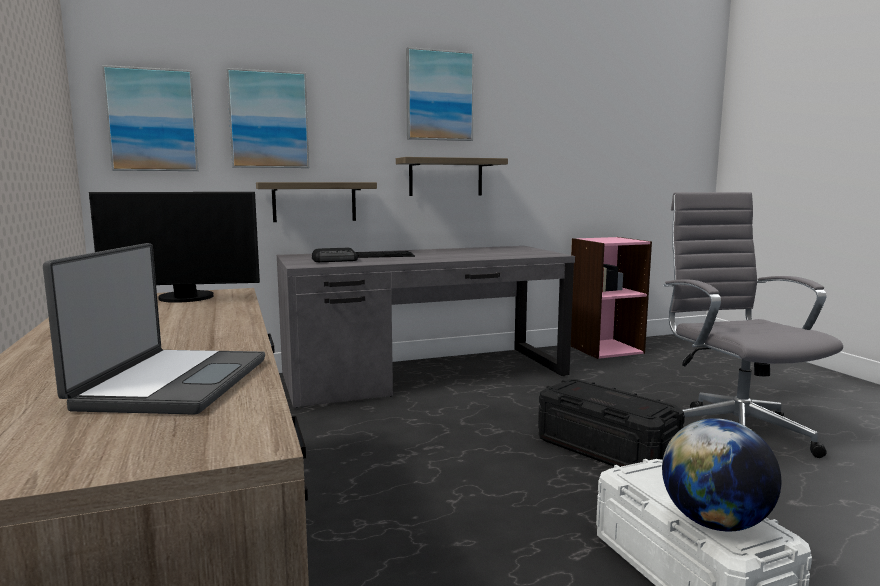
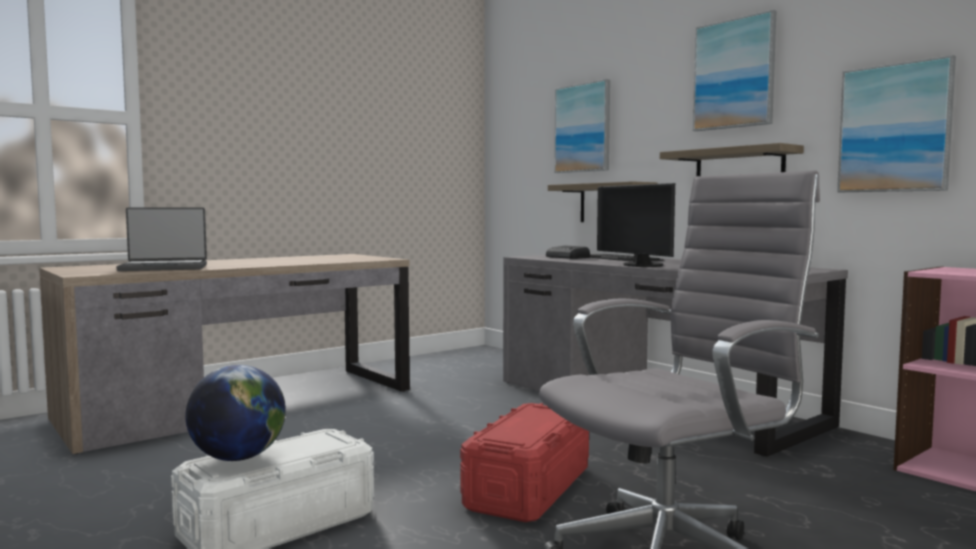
camera: 70 degrees right, 5 degrees down
(152, 120) = (517, 139): picture -> picture (894, 128)
(185, 298) = (357, 258): monitor -> monitor (639, 265)
(606, 449) = (529, 488): black storage box -> red storage box

